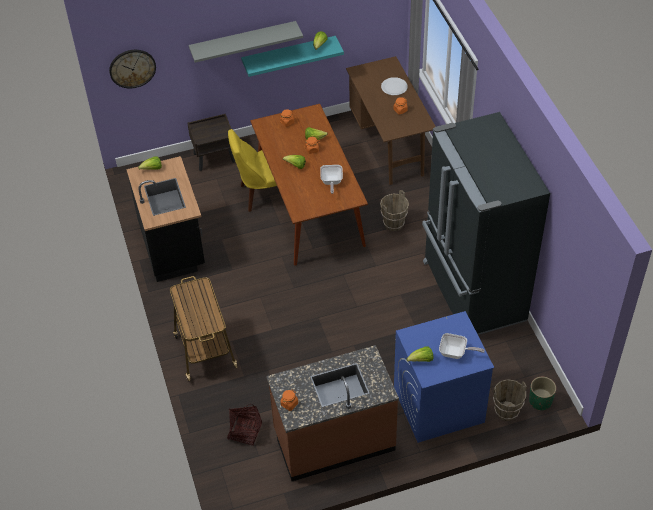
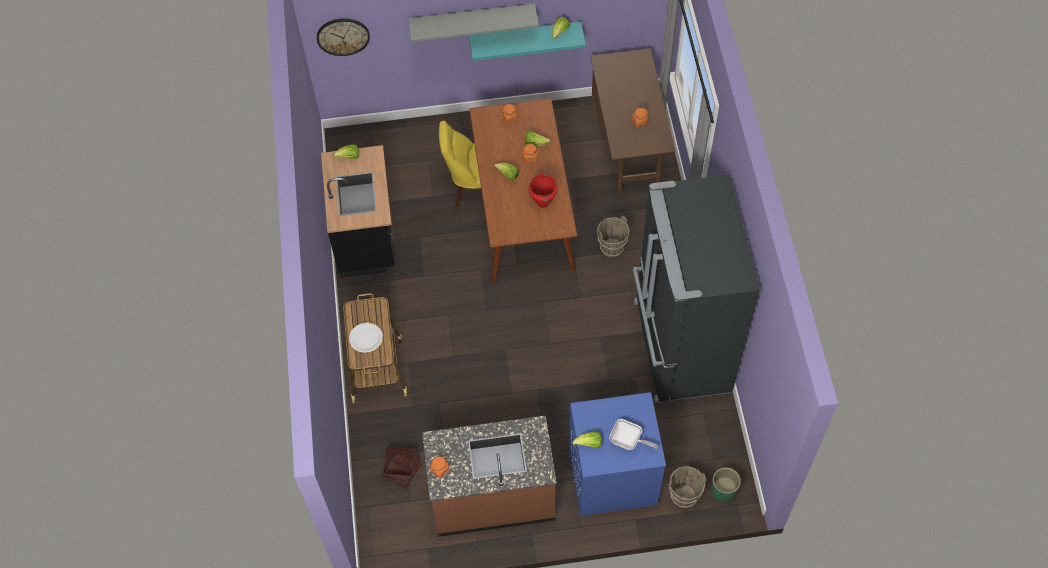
camera: 10 degrees right, 10 degrees up
(214, 157) = (431, 133): brown nightstand -> none
(331, 182) = (542, 203): frying pan -> red cooking pot
(394, 87) = (639, 89): white plate -> white plate (366, 338)

